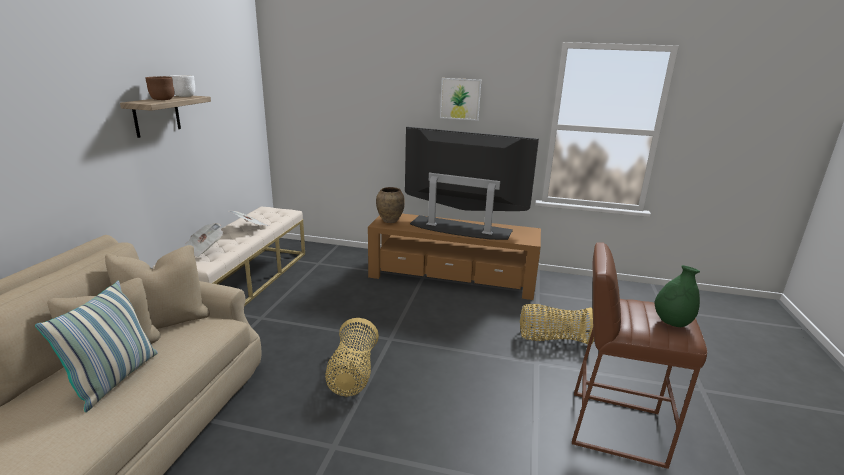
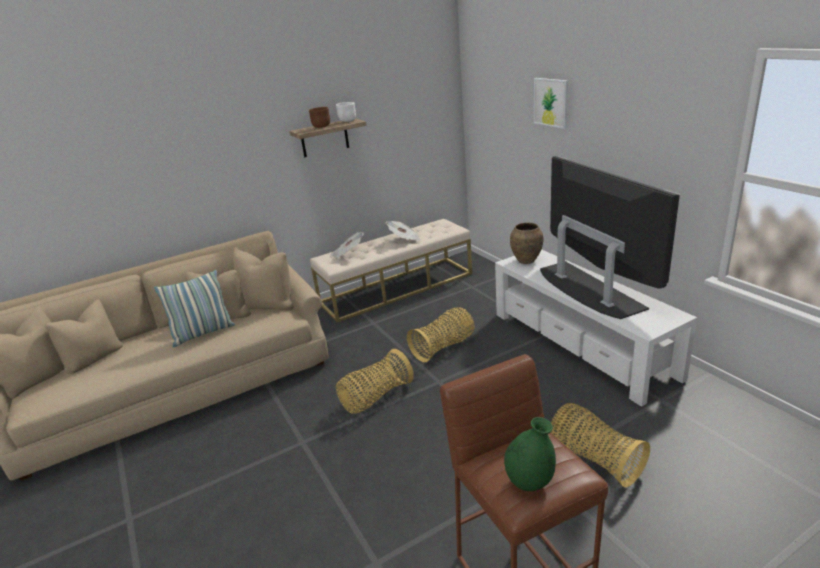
camera: 50 degrees right, 5 degrees up
(358, 313) = (443, 347): none -> basket
(452, 277) = (580, 344): brown tv stand -> white tv stand
(460, 99) = (625, 125): picture -> picture (551, 102)

